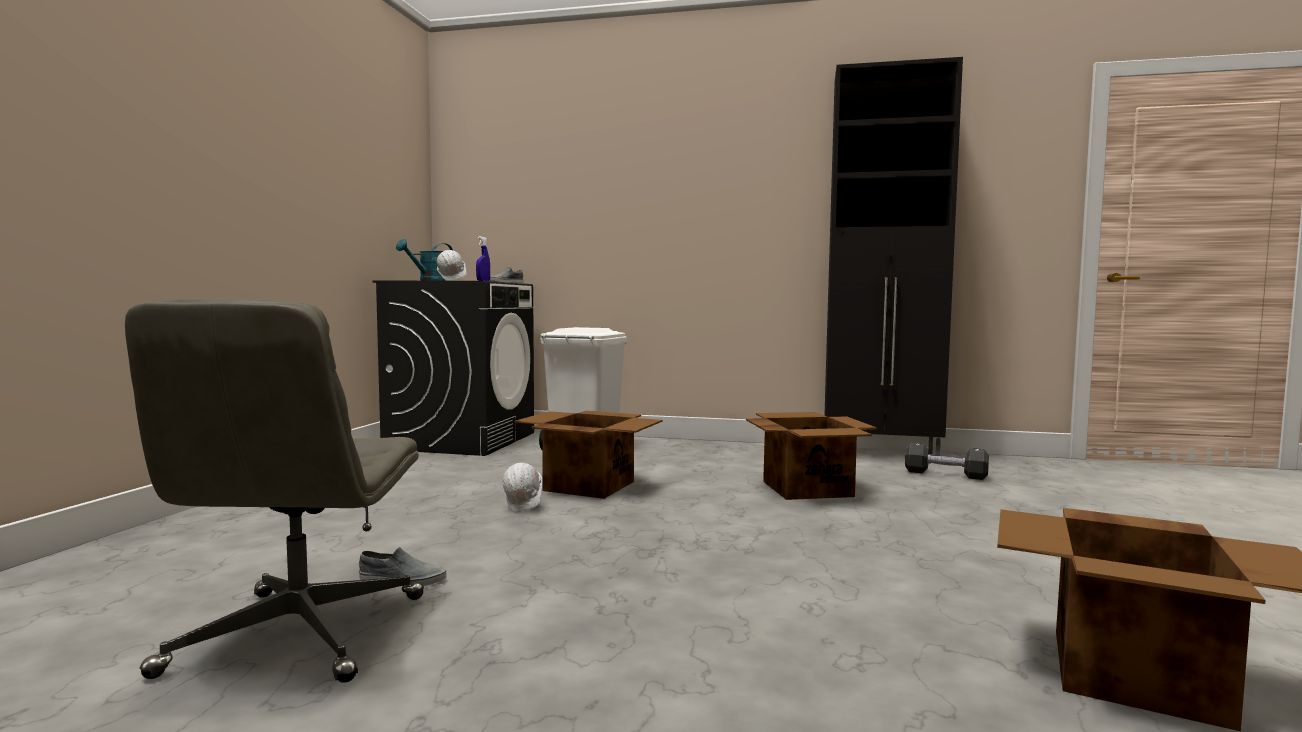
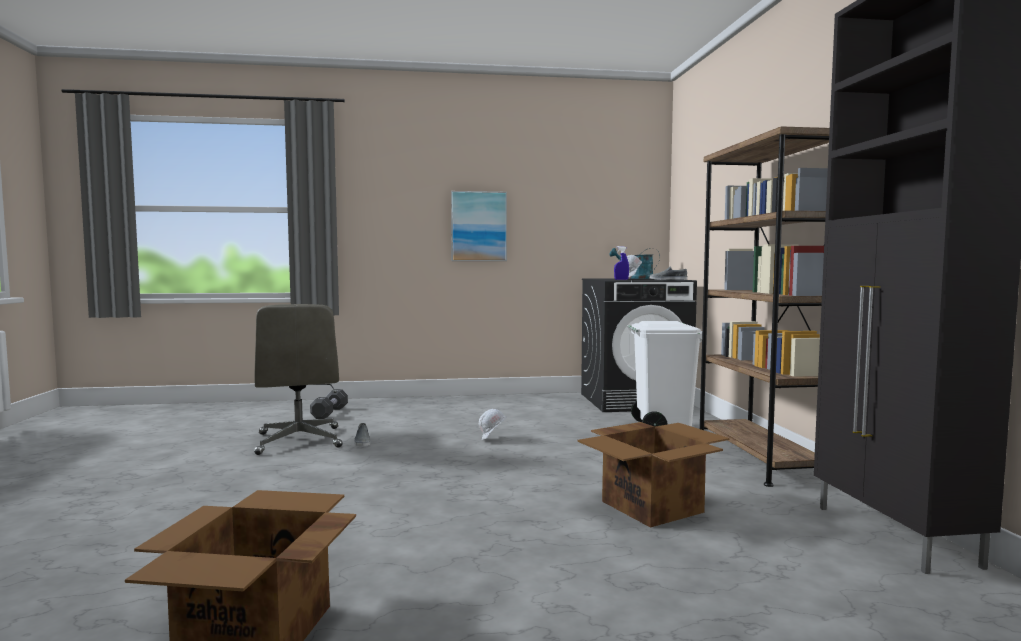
camera: 70 degrees right, 0 degrees up
(243, 178) = (479, 226): none -> picture
(298, 635) = (299, 441): grey office chair -> grey office chair turned 90 degrees counterclockwise
(588, 485) = (562, 444): cardboard box -> none
(710, 447) = (757, 459): none -> brown bookcase
(945, 474) = (847, 576): black dumbbell -> black dumbbell (329, 413)

